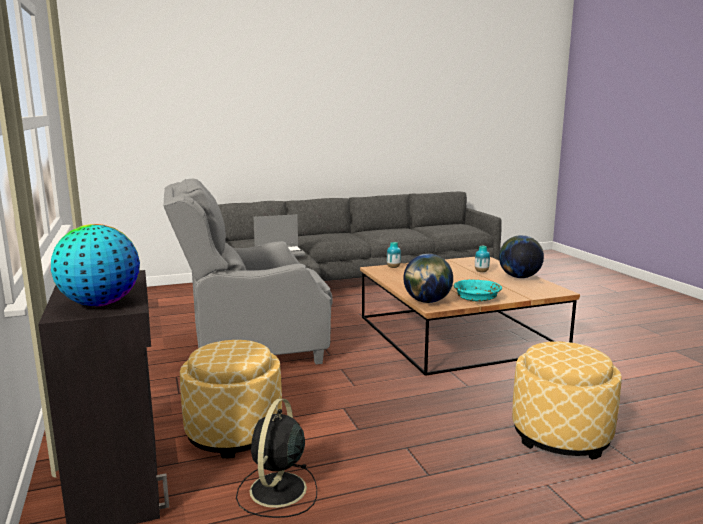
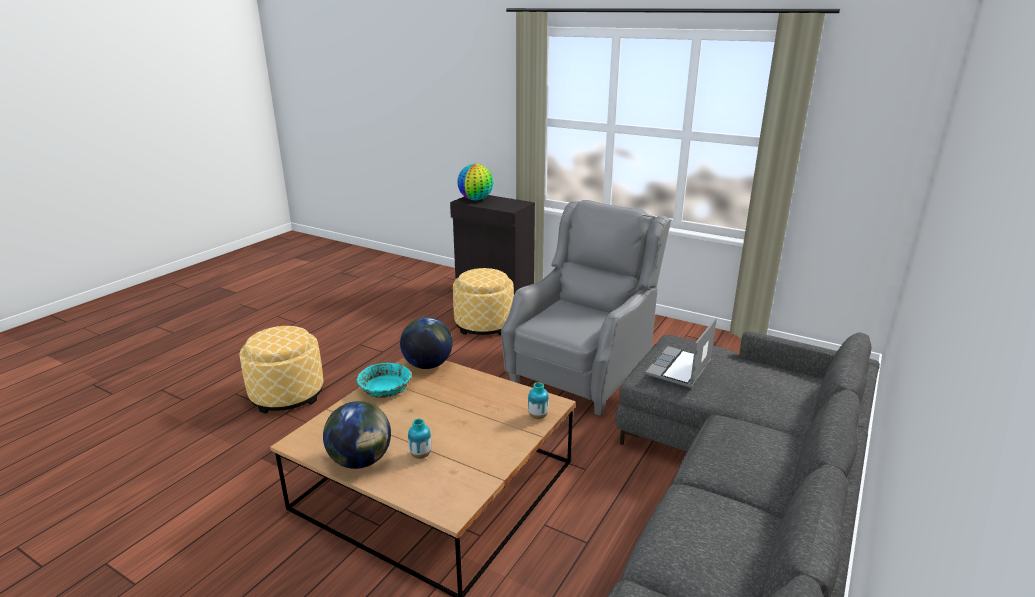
camera: 140 degrees right, 10 degrees up
(277, 491) = (424, 314): black fan -> none

